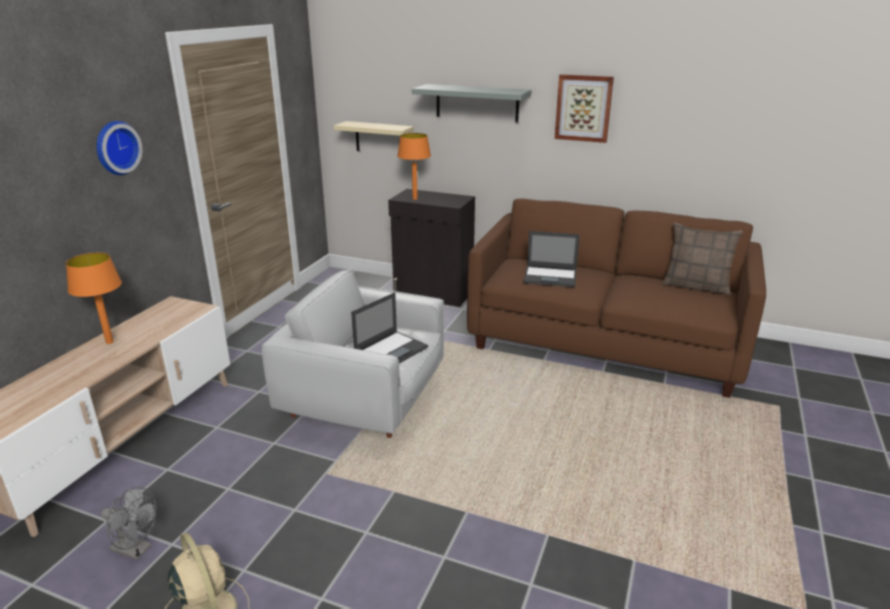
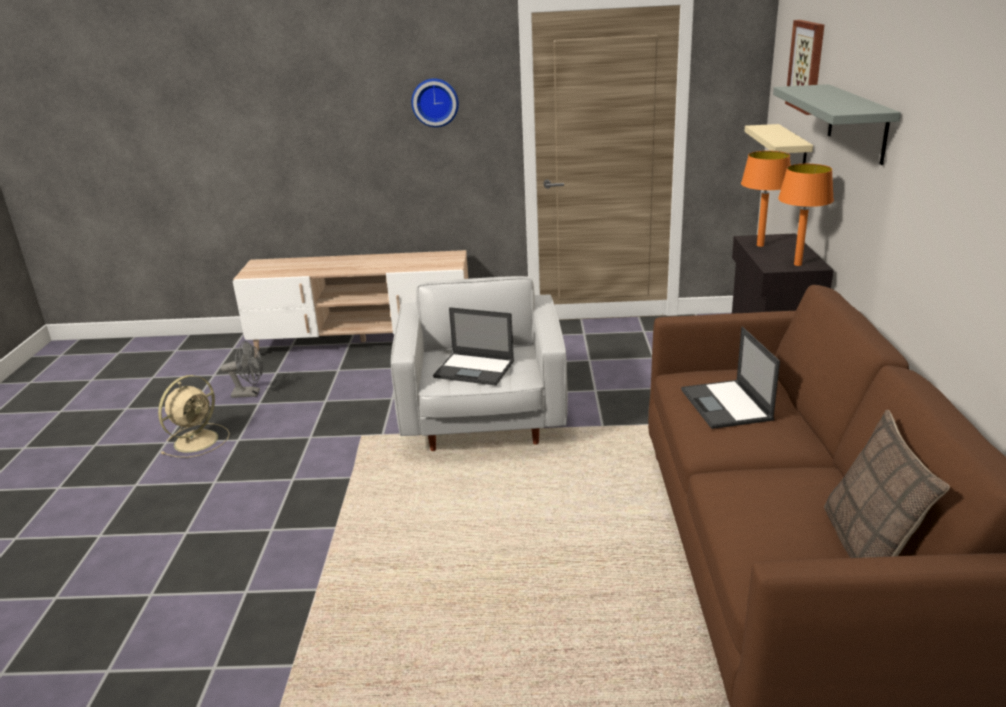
camera: 70 degrees right, 0 degrees up
(110, 342) = (375, 260): orange table lamp -> orange table lamp (798, 264)
(136, 549) = (250, 393): grey fan -> grey fan turned 90 degrees counterclockwise
(583, 108) = (941, 159): picture -> picture (807, 66)

